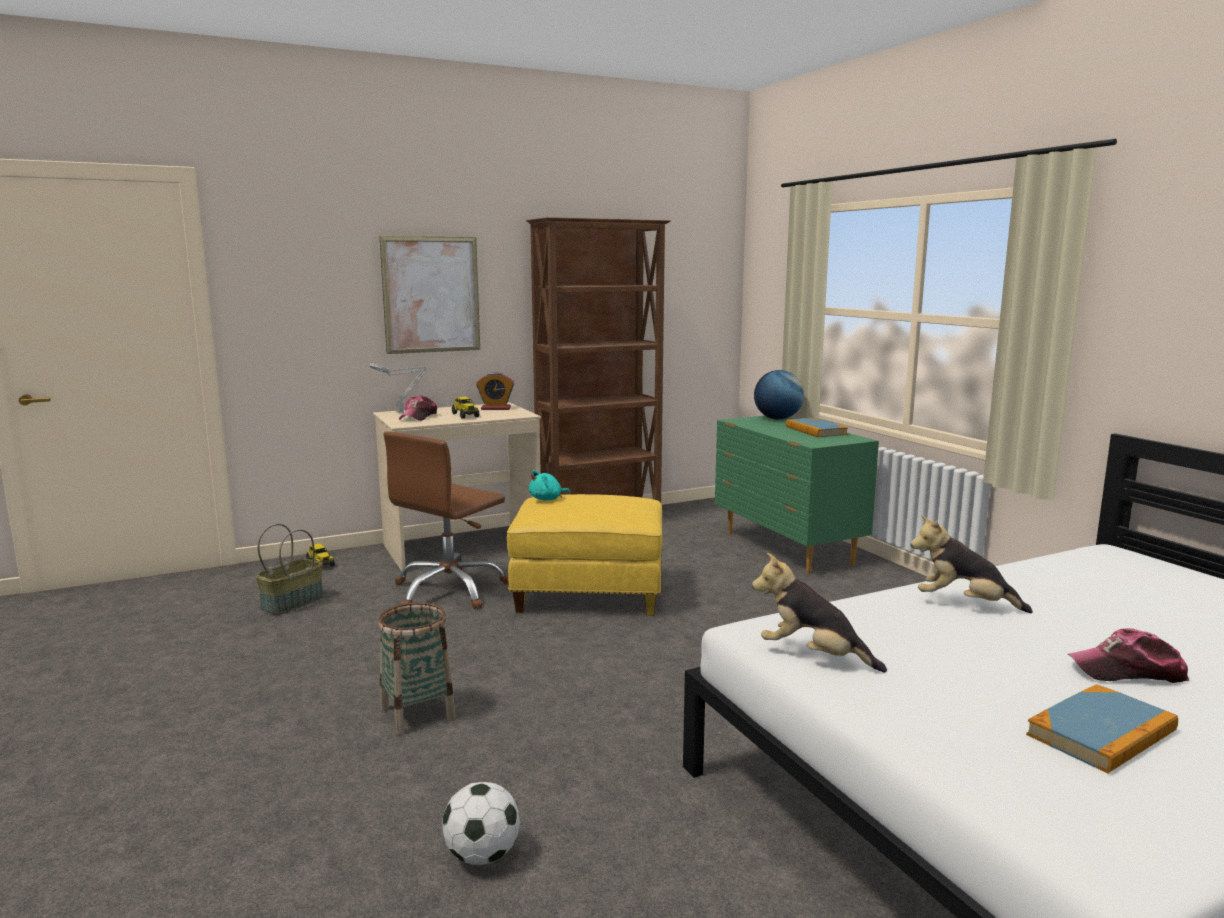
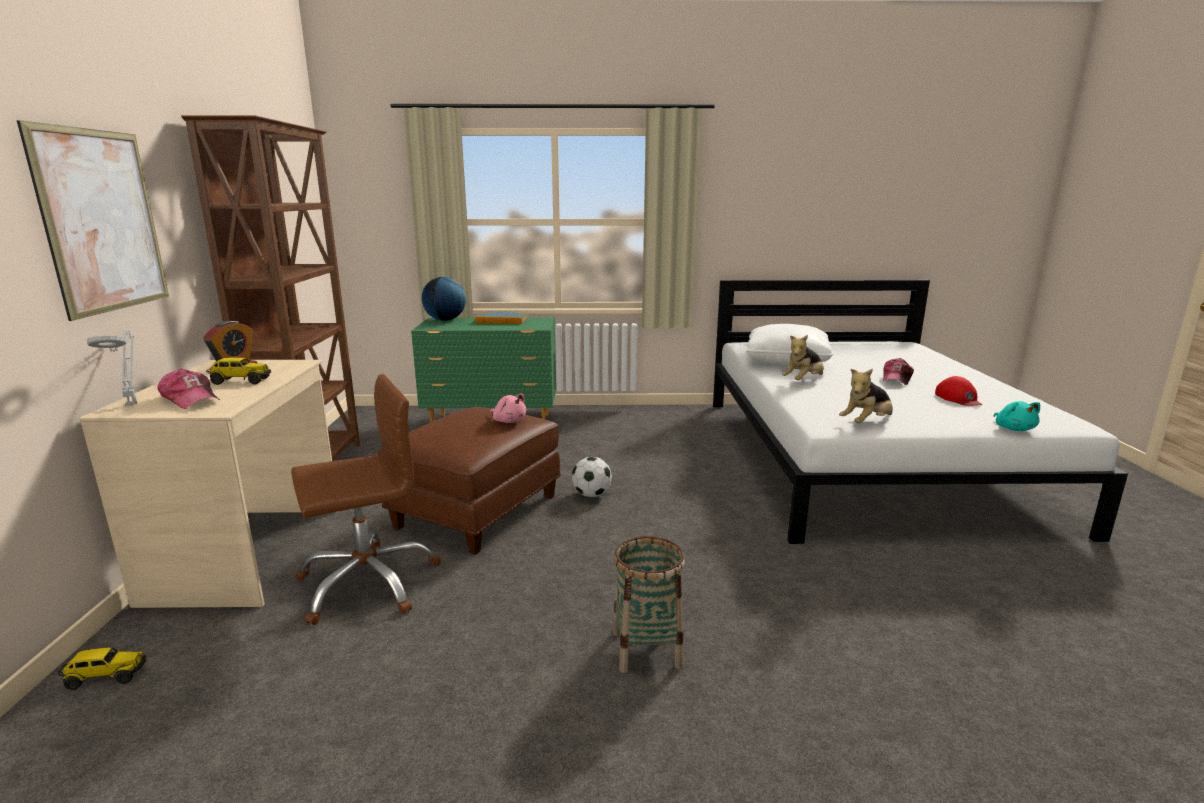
camera: 65 degrees left, 5 degrees up
(292, 602) = (230, 721): basket -> none
(450, 590) = (368, 582): brown office chair -> brown office chair turned 90 degrees counterclockwise
(482, 856) = (885, 650): football -> football (591, 495)
(547, 499) = (428, 436): turquoise plush toy -> turquoise plush toy (1014, 429)
(590, 593) = (477, 510): yellow ottoman -> brown ottoman
(613, 511) = (509, 421): none -> pink plush toy
(1070, 586) = (787, 361): none -> white pillow
(1101, 733) = (958, 398): book -> red cap

